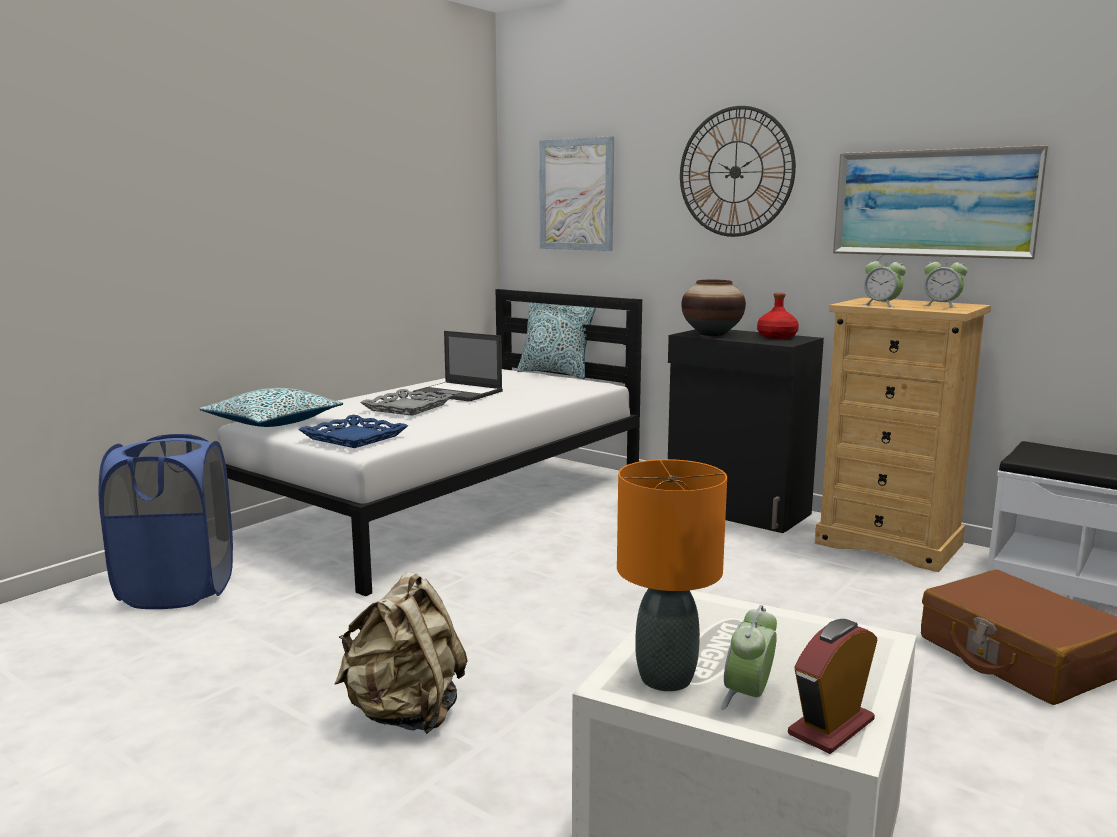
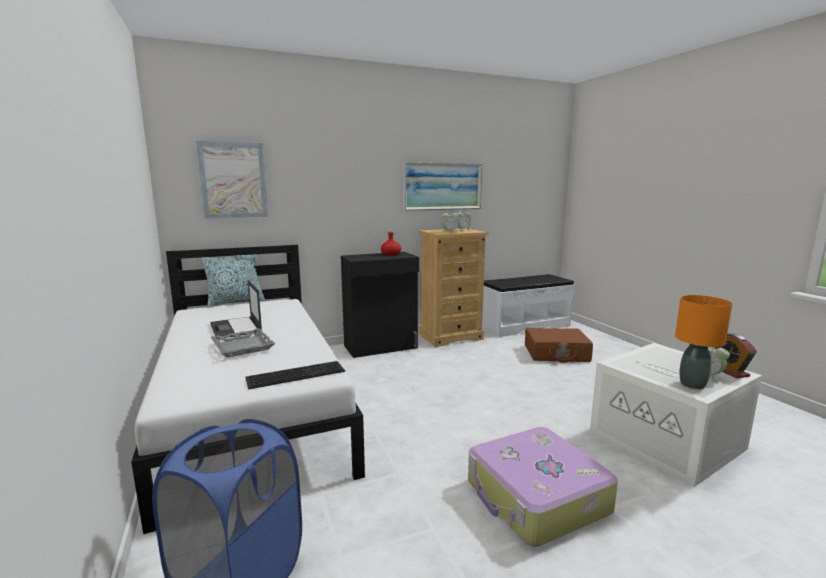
camera: 60 degrees left, 0 degrees up
(273, 422) = (184, 395): pillow -> none
(355, 437) = (296, 373): blue tray -> keyboard
(405, 714) = (536, 498): beige backpack -> suitcase
(459, 392) = (236, 328): laptop -> laptop turned 90 degrees clockwise
(712, 334) = (366, 258): vase -> none
(735, 172) = (348, 169): wall clock -> none

